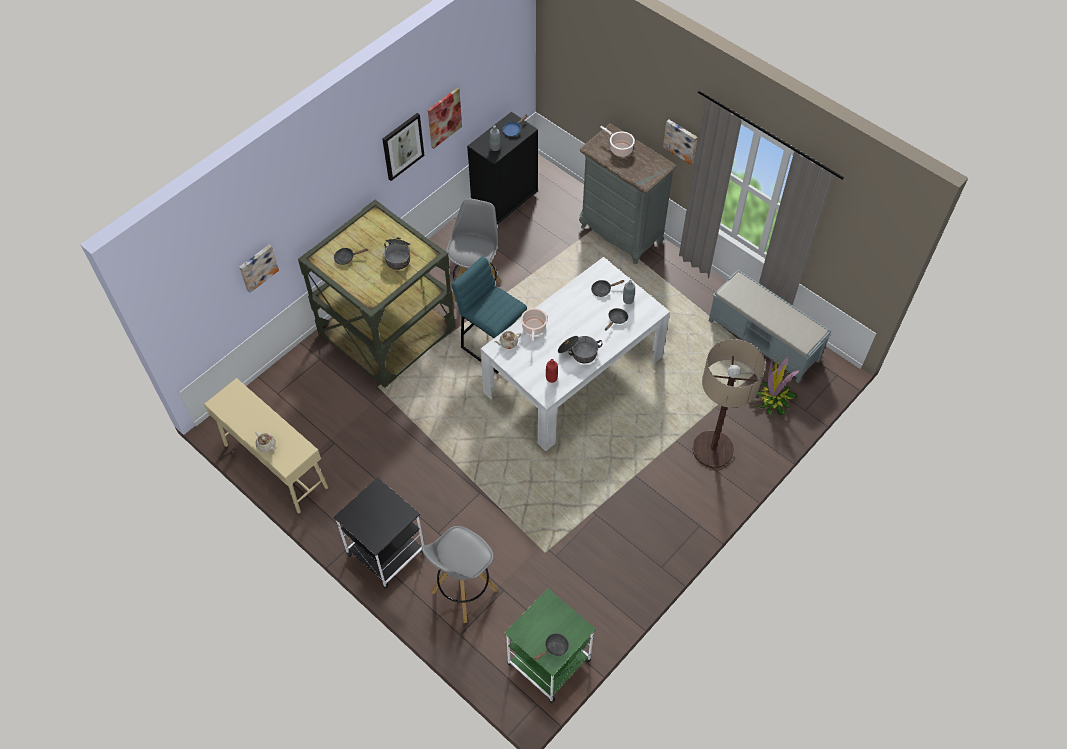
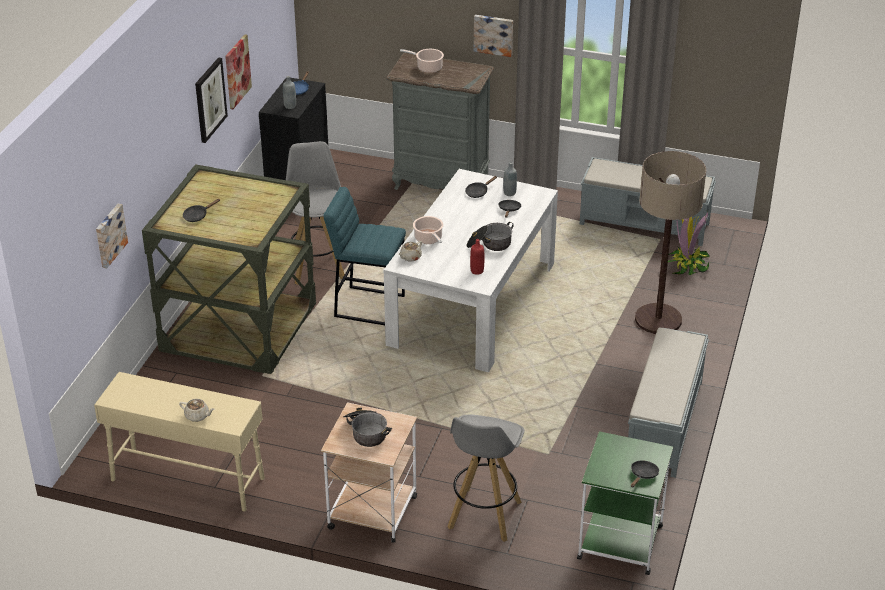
camera: 25 degrees left, 20 degrees down
(385, 552) = (371, 511): black cart -> beige cart
(398, 256) = (255, 200): cooking pot -> cooking pot (366, 432)
(652, 561) = (664, 425): none -> grey bench

